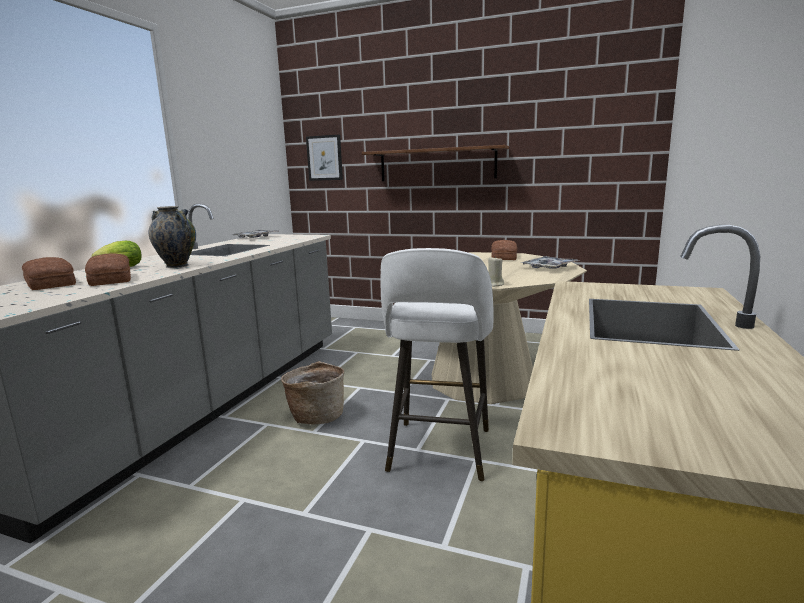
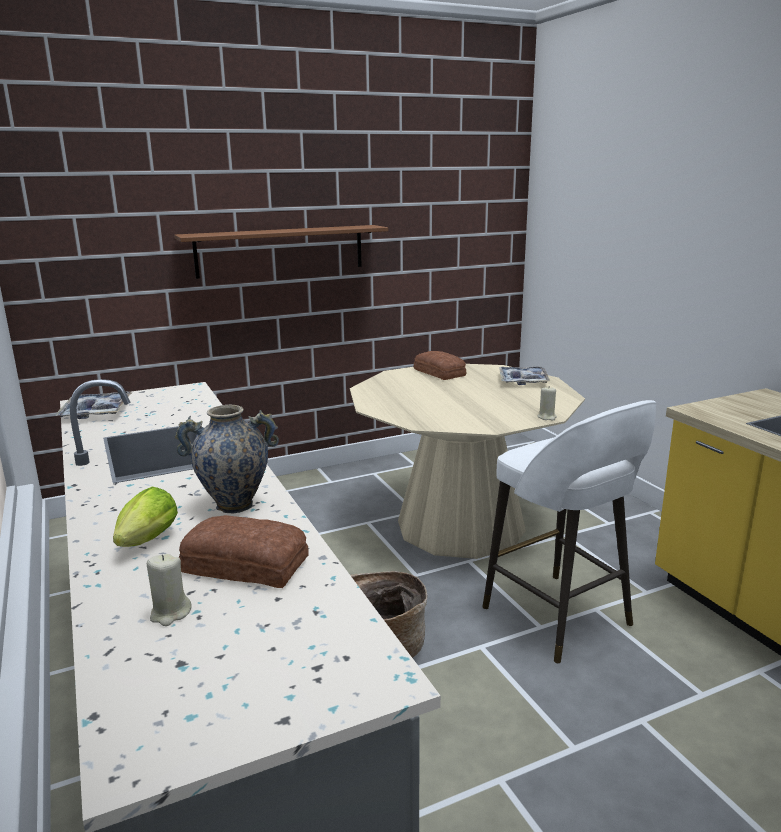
camera: 45 degrees left, 5 degrees up
(51, 283) = (170, 613): bread -> beige candle
(324, 158) = (82, 244): picture -> none

